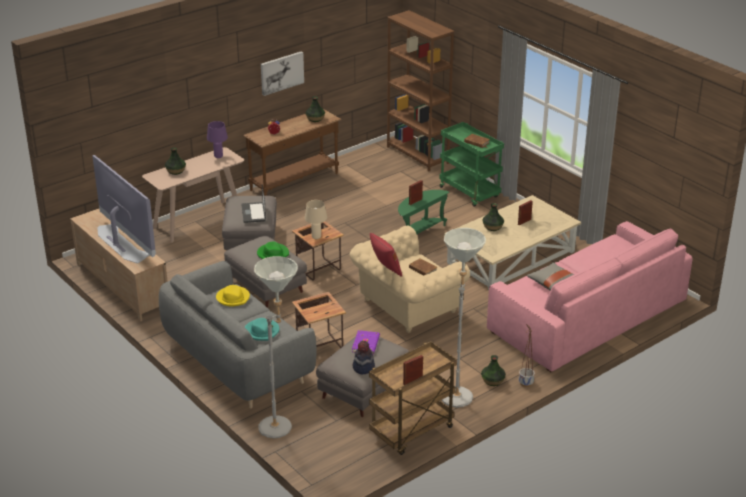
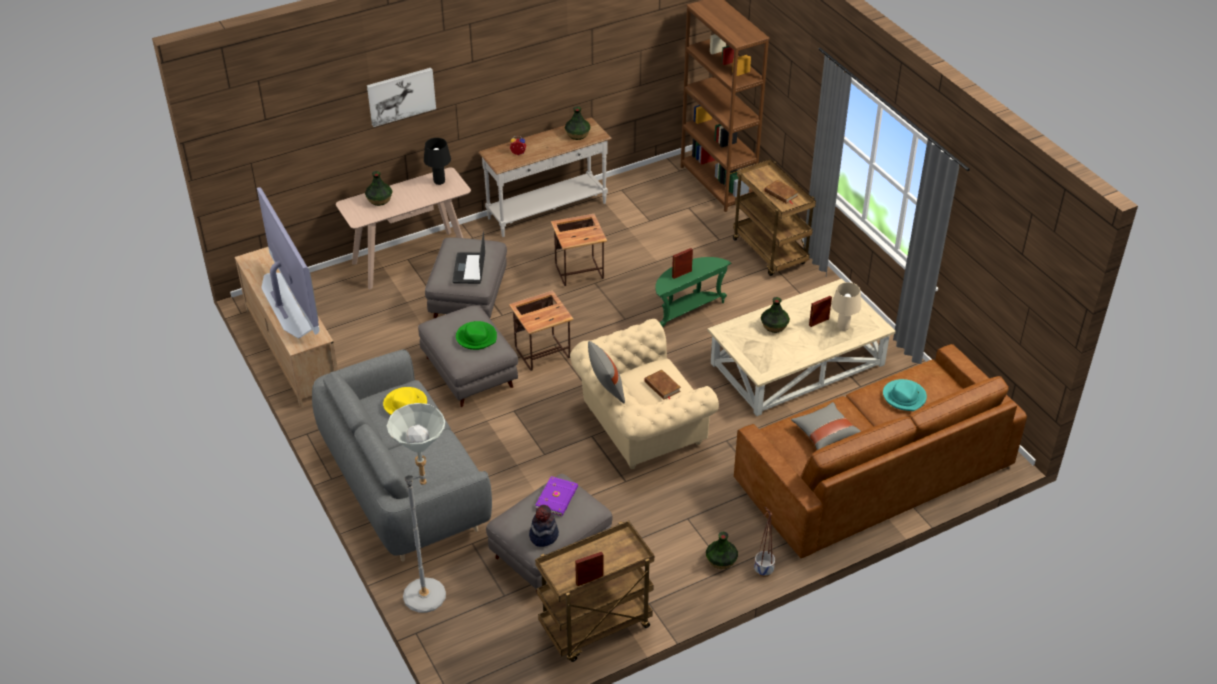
camera: 10 degrees right, 10 degrees up
(218, 157) = (439, 182): purple table lamp -> black table lamp
(262, 331) = (428, 463): turquoise hat -> turquoise hat (904, 397)
(281, 72) = (534, 74): picture -> picture (401, 96)
(295, 182) = (547, 211): brown console table -> white console table
(316, 237) = (537, 319): beige table lamp -> beige table lamp (843, 328)
(320, 345) = (514, 474): side table -> side table (580, 272)
(385, 270) = (606, 389): red pillow -> grey pillow
(457, 393) = (670, 574): grey floor lamp -> none
(470, 193) = (770, 253): green cart -> brown cart
(587, 317) = (873, 474): pink sofa -> brown sofa

